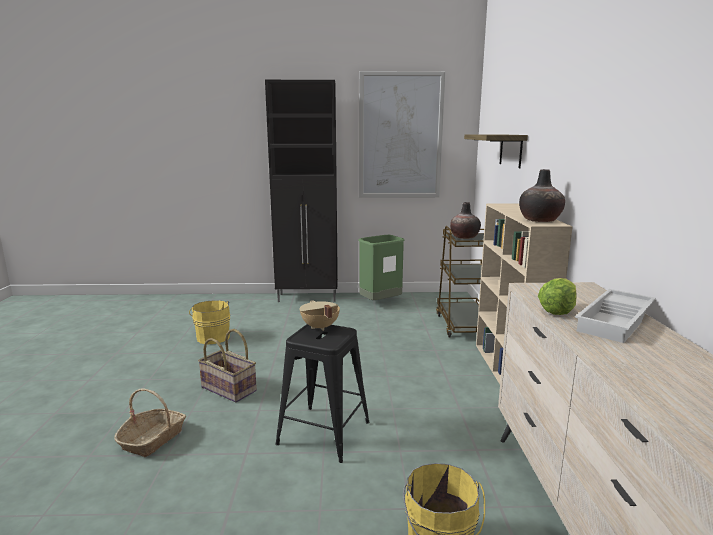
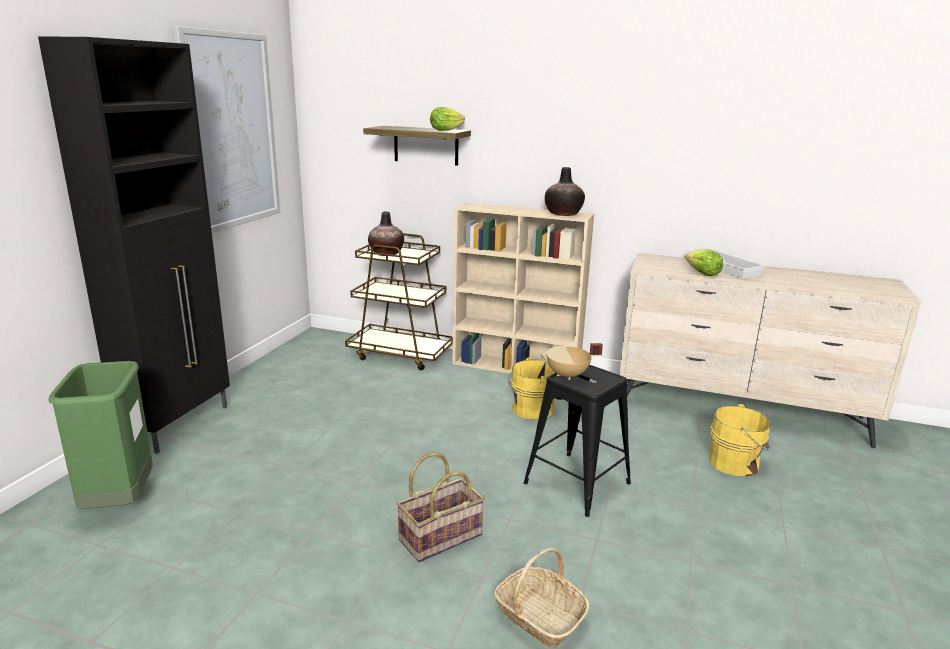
camera: 70 degrees left, 5 degrees up
(213, 337) = (237, 537): yellow bucket -> yellow bucket (530, 409)
(380, 303) = (278, 379): green trash can -> green trash can (119, 501)
(499, 134) = (445, 130): none -> lettuce

